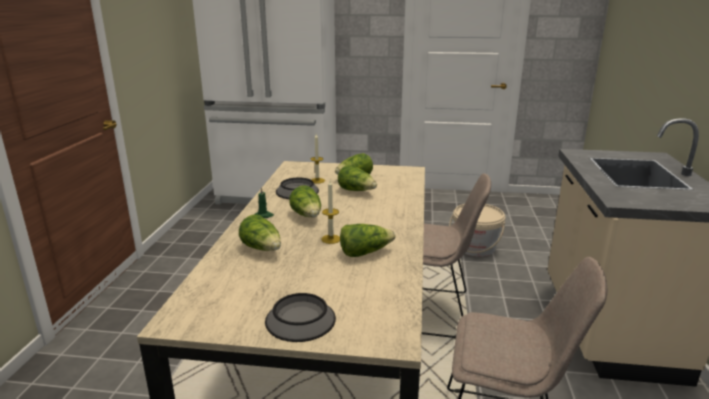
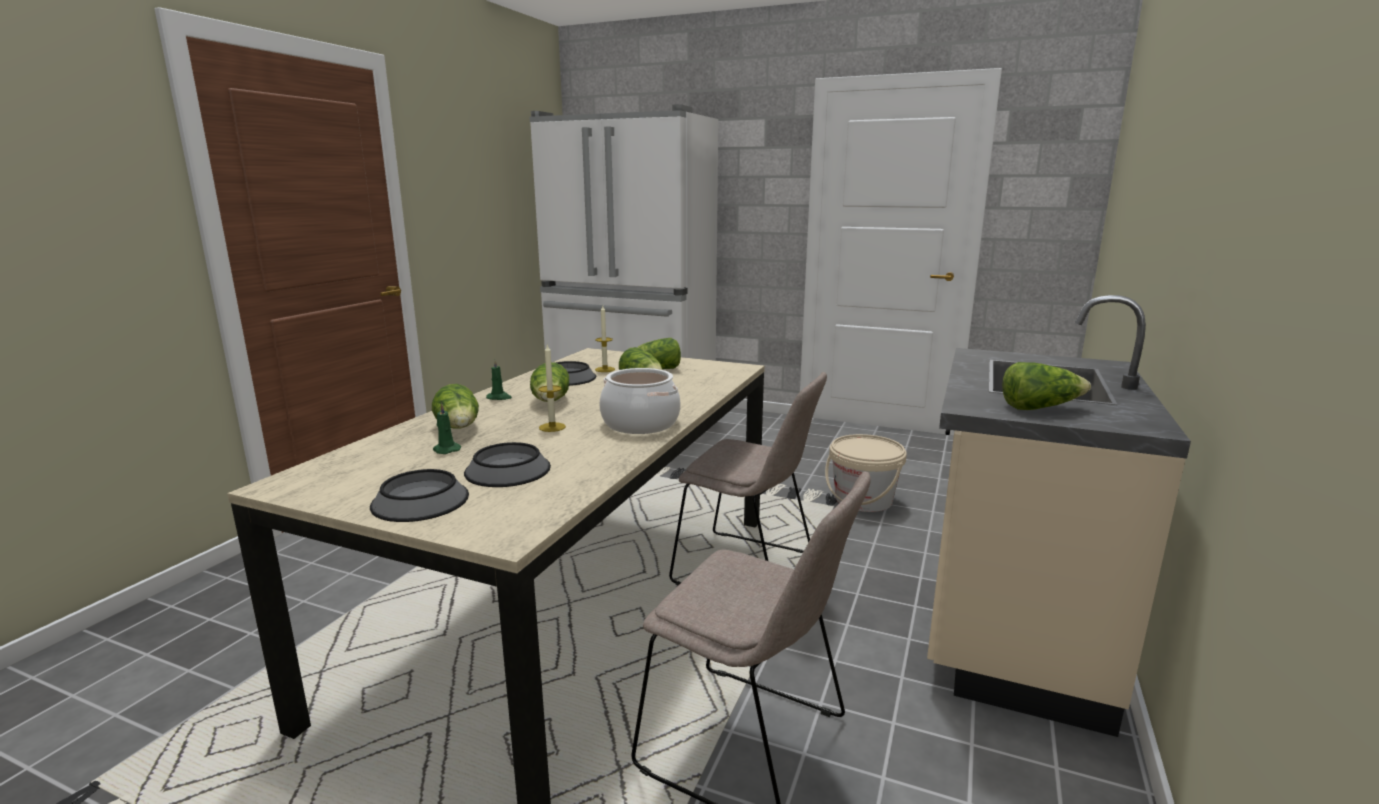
camera: 15 degrees right, 5 degrees down
(272, 270) = (446, 450): none -> green candle
(337, 282) = (508, 470): none -> bowl
(365, 252) = (578, 444): lettuce -> lettuce (1039, 408)
(390, 228) = (641, 424): none -> cooking pot

